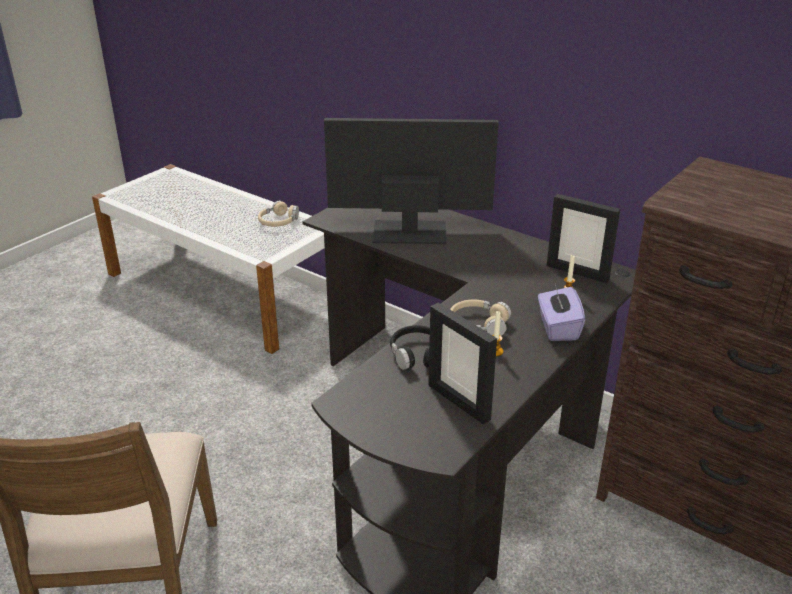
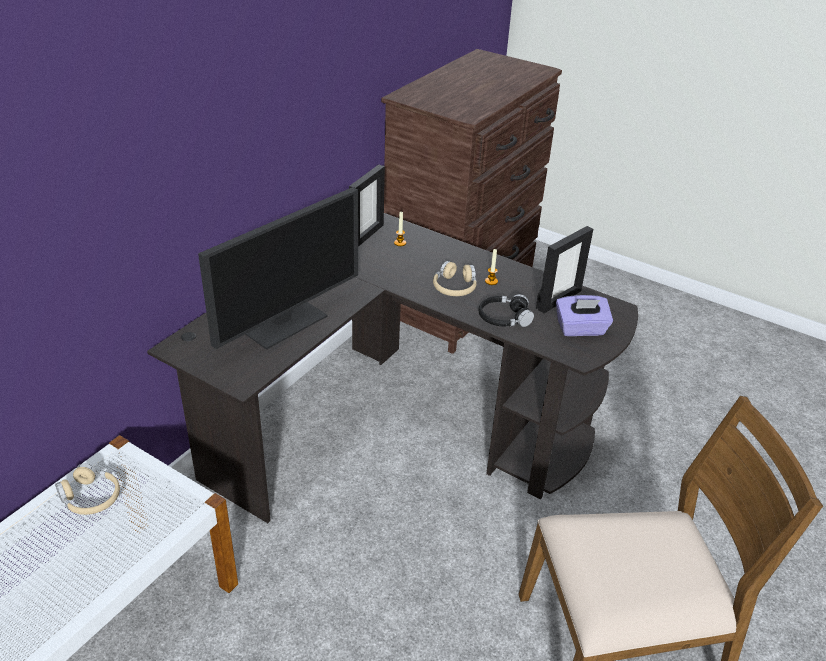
camera: 95 degrees left, 5 degrees up
(408, 232) = (283, 321): monitor -> monitor turned 135 degrees counterclockwise
(557, 328) = (453, 252): purple tissue box -> purple tissue box (581, 329)

